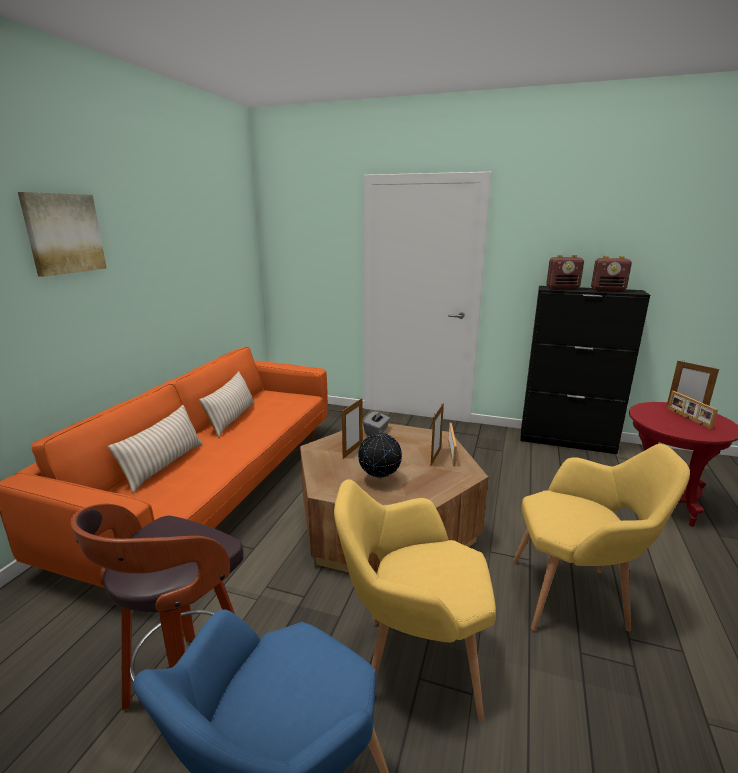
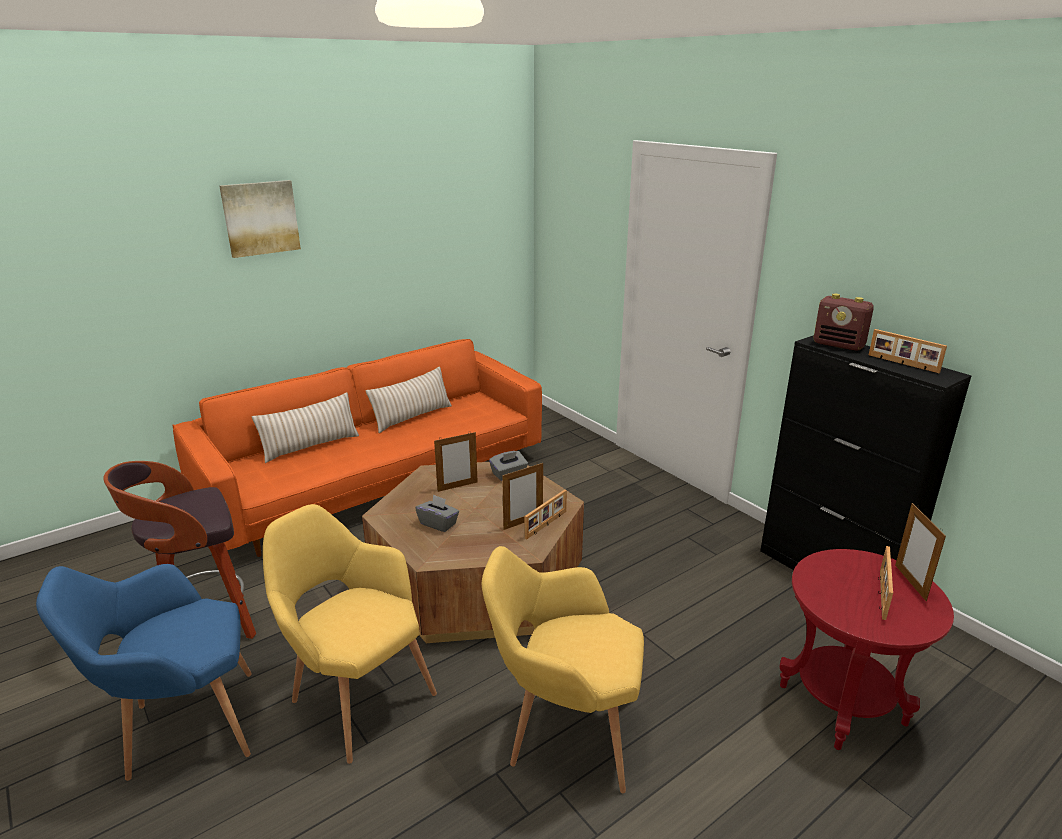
camera: 35 degrees right, 5 degrees up
(379, 479) = (438, 523): globe -> grey tissue box
(576, 597) = (564, 733): yellow armchair -> yellow armchair turned 150 degrees clockwise
(608, 290) = (902, 364): radio -> picture frame

